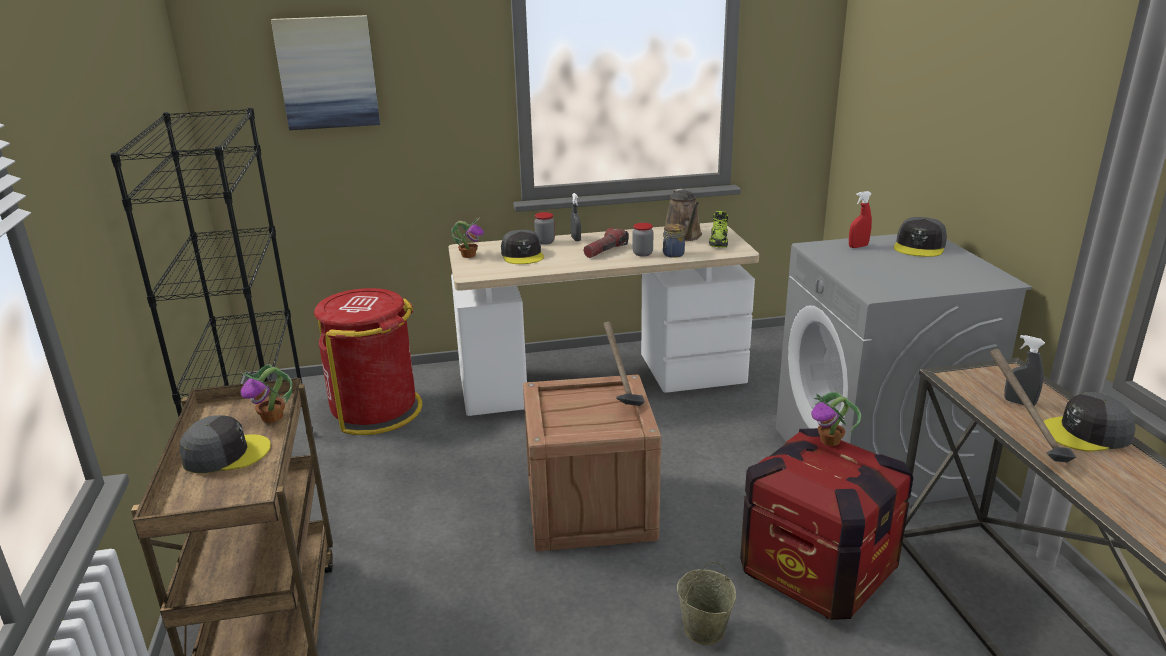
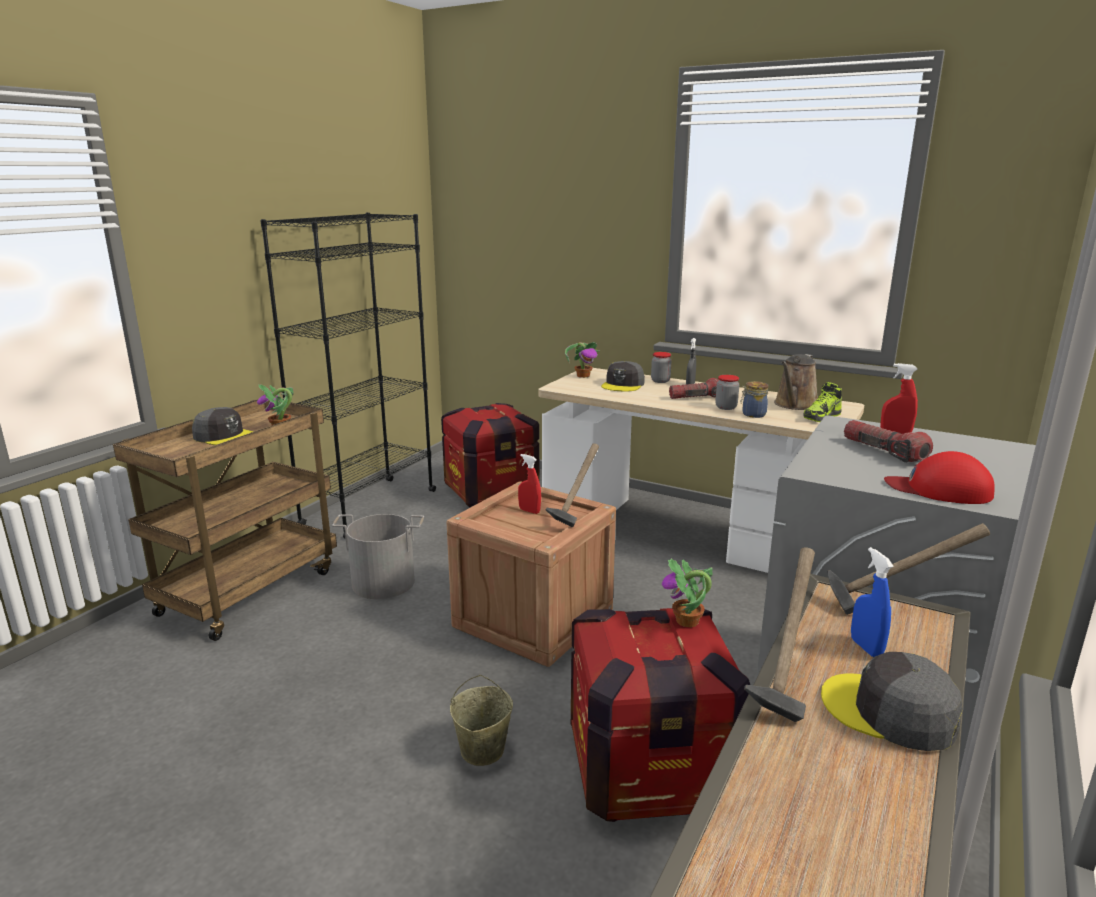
camera: 40 degrees right, 5 degrees down
(327, 72) = (523, 203): picture -> none
(376, 410) = (491, 492): red trash can -> crate
(408, 547) = (383, 583): none -> grey bucket
(577, 407) = (529, 511): none -> red spray bottle
(879, 263) = (884, 452): none -> flashlight
(919, 246) = (978, 453): grey cap -> none
(954, 281) = (939, 489): none -> red cap
(986, 370) = (892, 605): none -> hammer
(1019, 403) = (866, 647): grey spray bottle -> blue spray bottle

